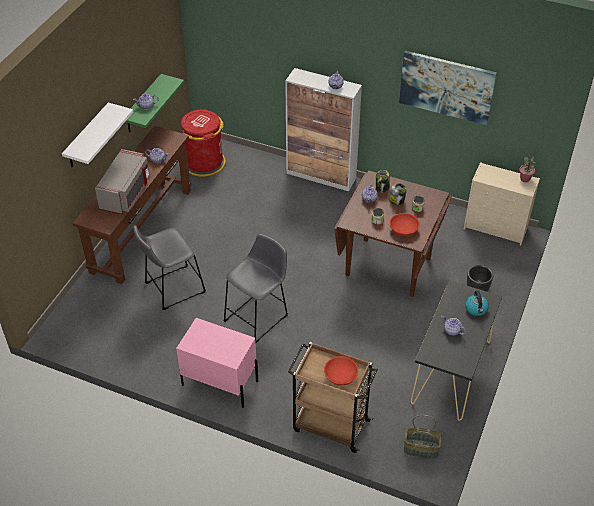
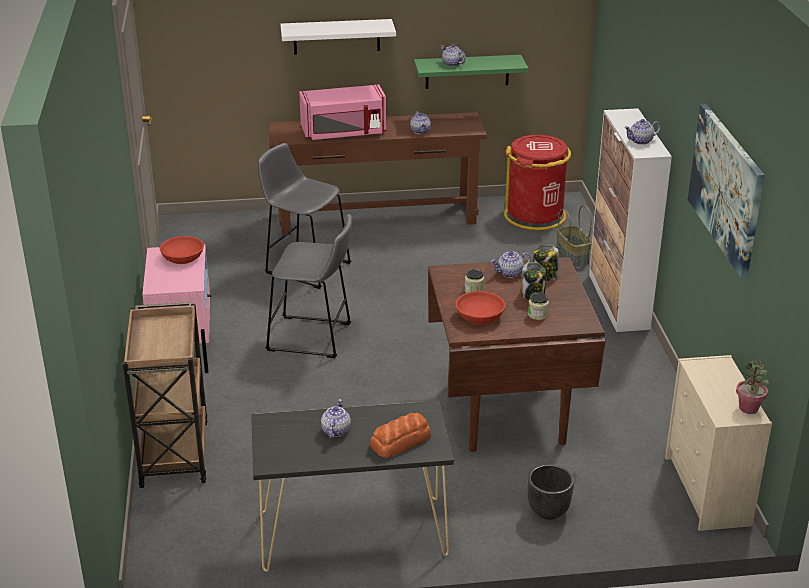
camera: 60 degrees right, 15 degrees down
(126, 194) = (344, 133): grey microwave -> pink microwave
(340, 375) = (159, 347): red bowl -> red bowl (182, 257)
(421, 448) = (186, 547): basket -> basket (573, 256)
(476, 309) = (401, 441): kettle -> bread

